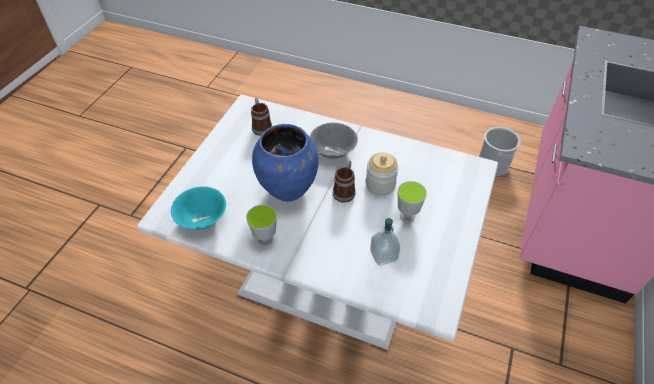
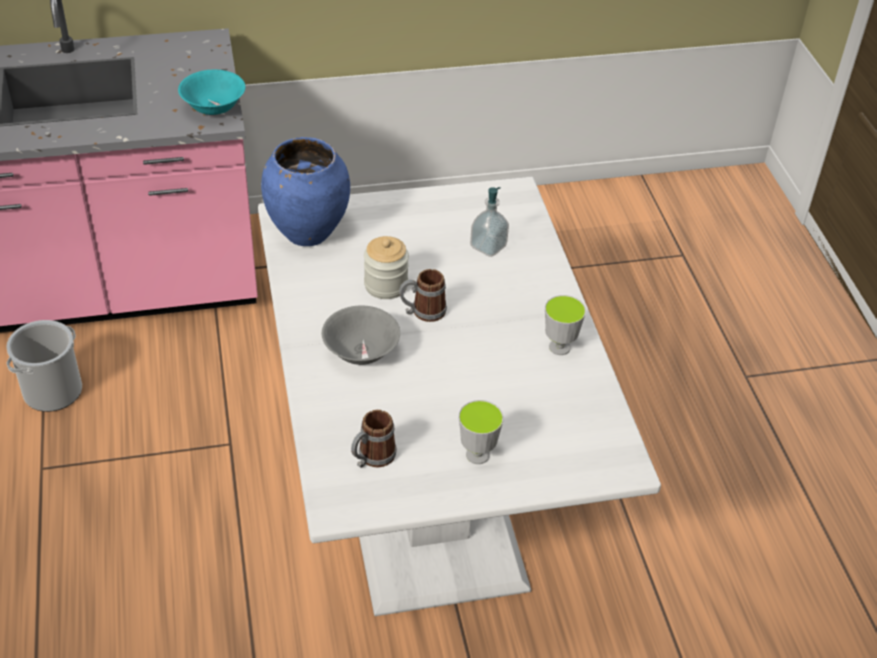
camera: 125 degrees left, 5 degrees down
(202, 219) = (589, 422): turquoise bowl -> turquoise bowl (214, 108)
(289, 190) = (469, 363): blue vase -> blue vase (307, 233)
(407, 215) = (415, 247): cup -> cup (477, 455)

